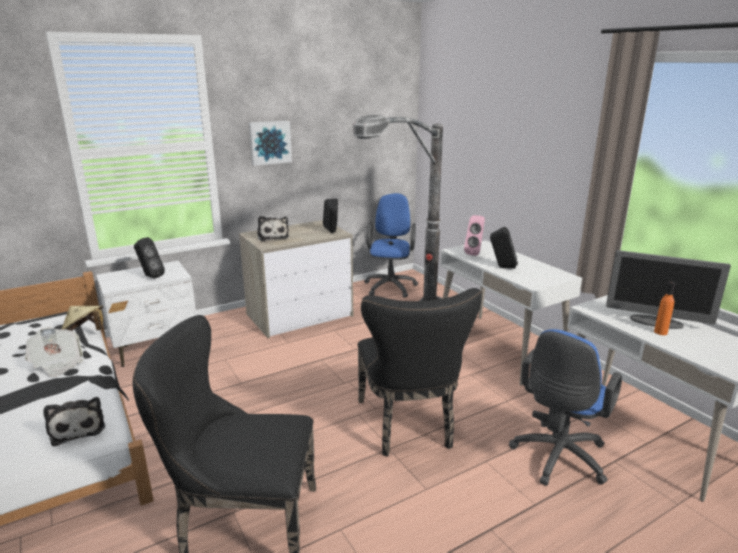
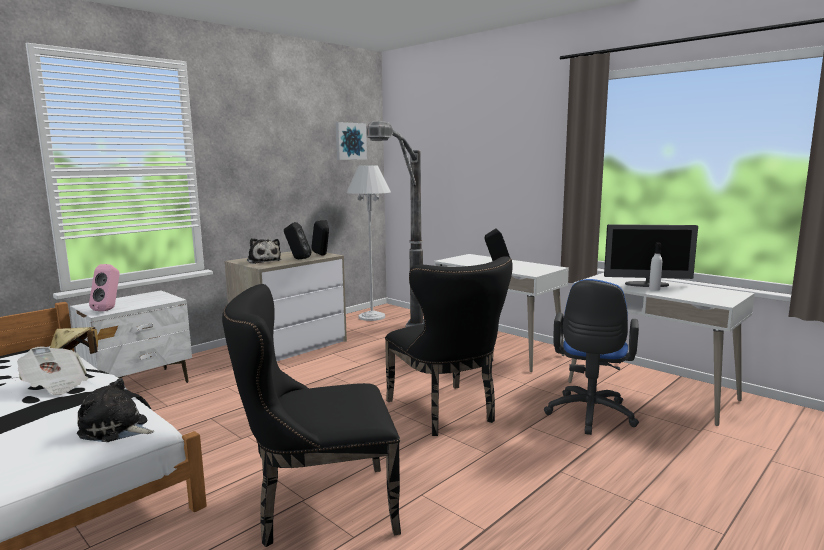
camera: 15 degrees left, 10 degrees down
(78, 428) = (116, 429): plush toy -> plush toy turned 150 degrees clockwise
(150, 276) = (138, 302): black speaker -> black speaker (297, 259)
(270, 142) = (251, 171): picture -> picture (350, 141)
(390, 286) = (371, 317): blue office chair -> white floor lamp
(475, 253) = (466, 261): pink speaker -> pink speaker (109, 309)
(660, 332) = (654, 289): orange bottle -> white bottle

